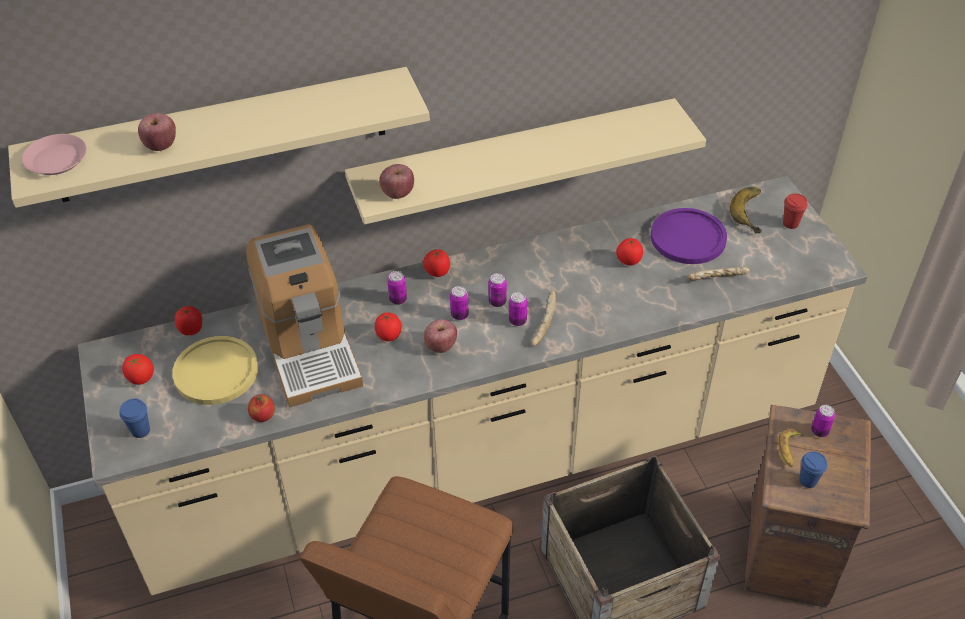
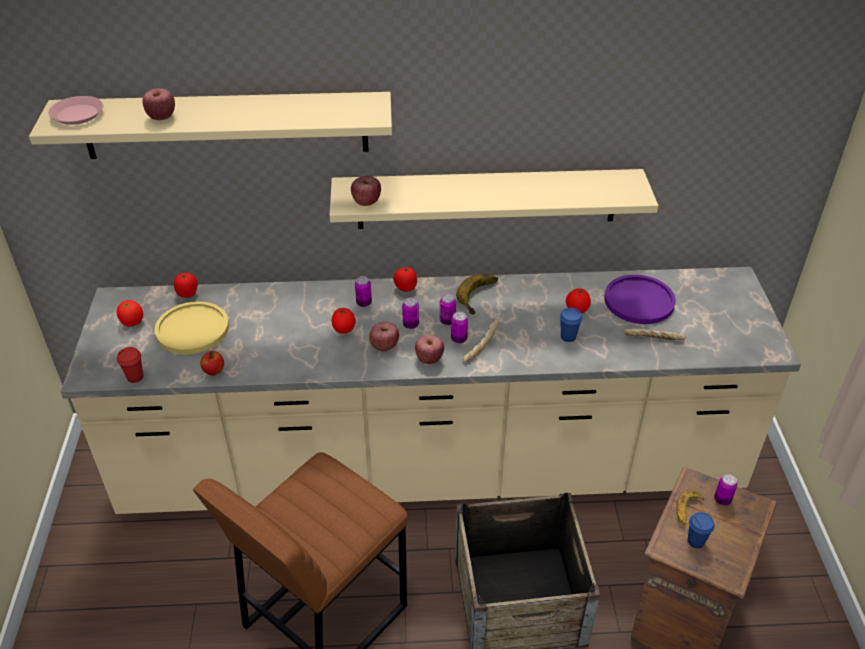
camera: 15 degrees right, 5 degrees down
(140, 430) = (113, 361): blue cup -> blue cup (568, 337)
(309, 347) = (274, 326): coffee machine -> none
(495, 350) = (429, 359): none -> apple
(754, 212) = (708, 291): banana -> banana (481, 296)
(790, 223) = (740, 306): red cup -> red cup (135, 377)

